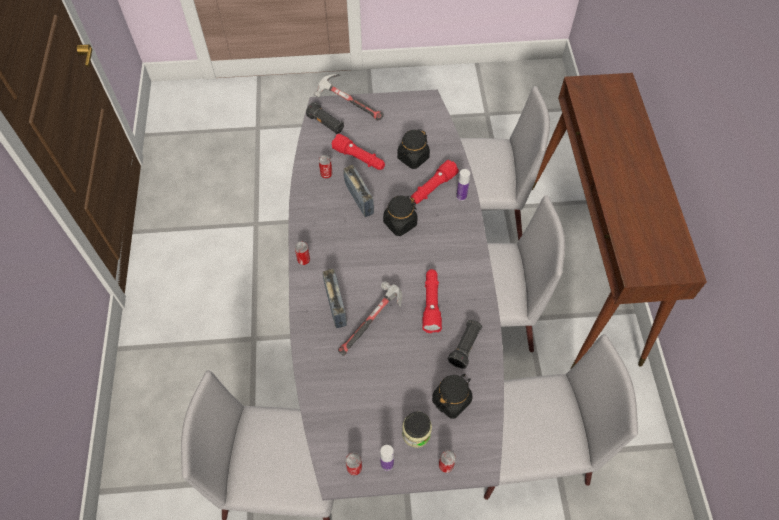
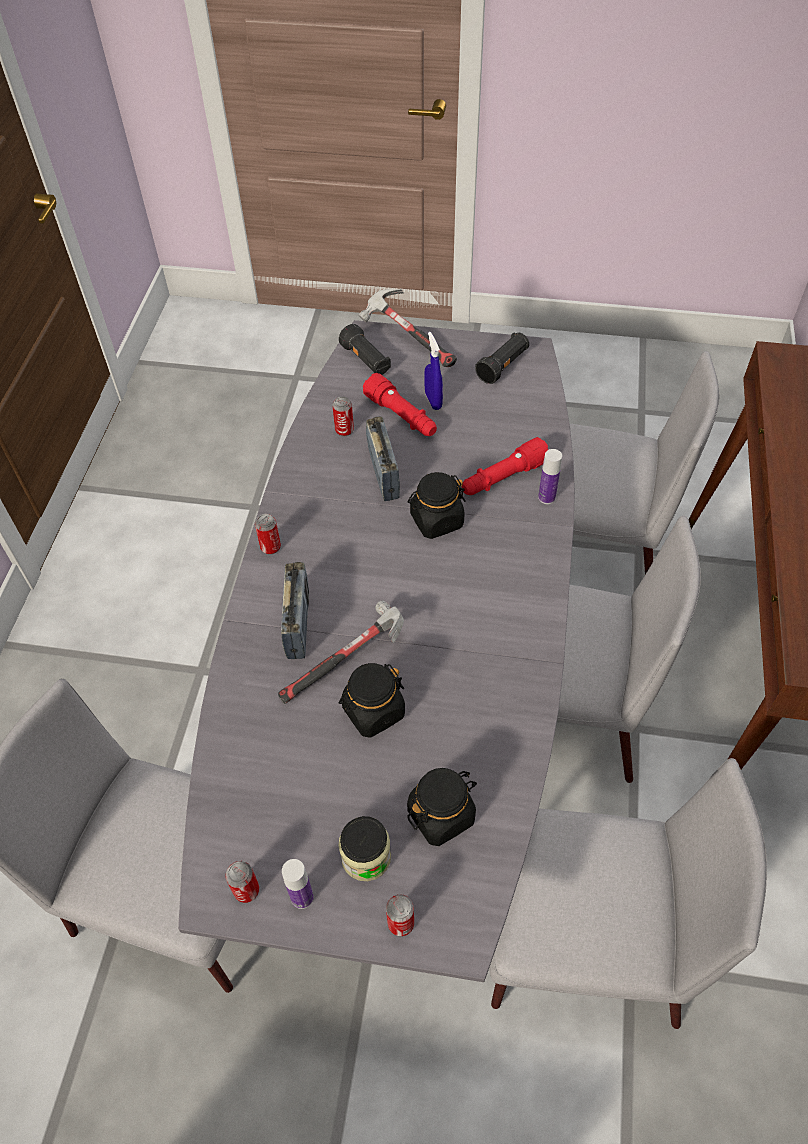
camera: 15 degrees right, 5 degrees down
(376, 144) = (433, 401): none -> blue spray bottle
(413, 158) = (485, 429): black jar -> black jar (373, 711)
(431, 303) = (451, 652): red flashlight -> none
(465, 347) = (489, 732): black flashlight -> black flashlight (503, 366)

